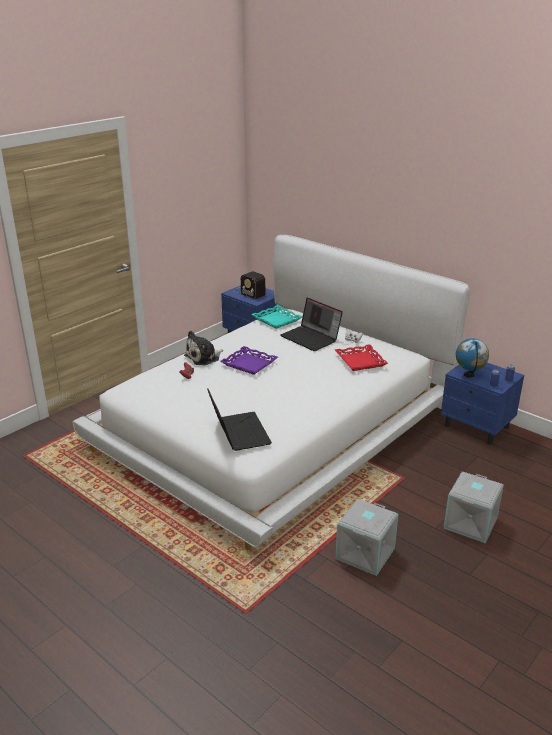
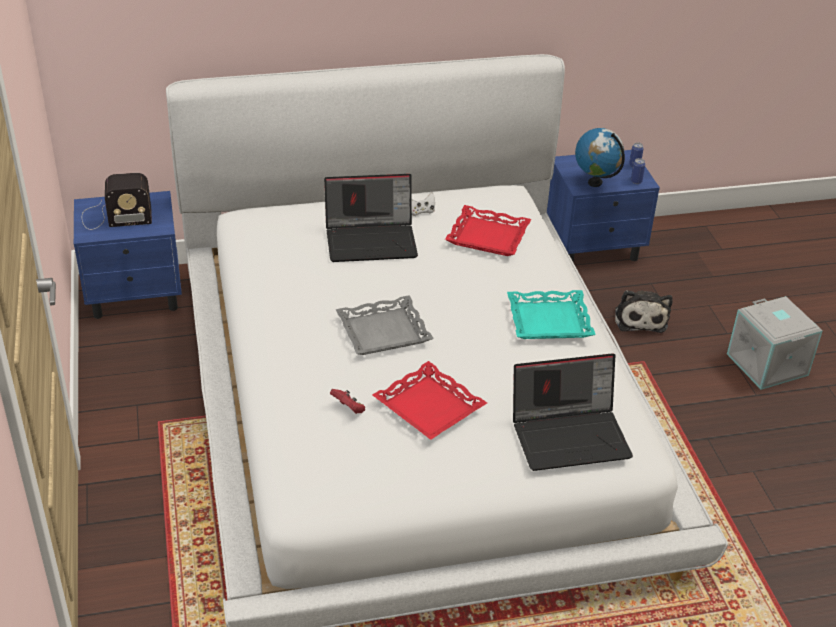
camera: 55 degrees left, 10 degrees up
(204, 357) = (306, 365): plush toy -> plush toy (640, 318)
(211, 391) = (428, 407): none -> red tray
(238, 432) = (570, 435): laptop -> laptop turned 150 degrees clockwise
(249, 364) = (383, 332): purple tray -> grey tray
(276, 320) = (272, 240): turquoise tray -> turquoise tray (549, 321)
(364, 553) = (758, 477): grey storage box -> none

